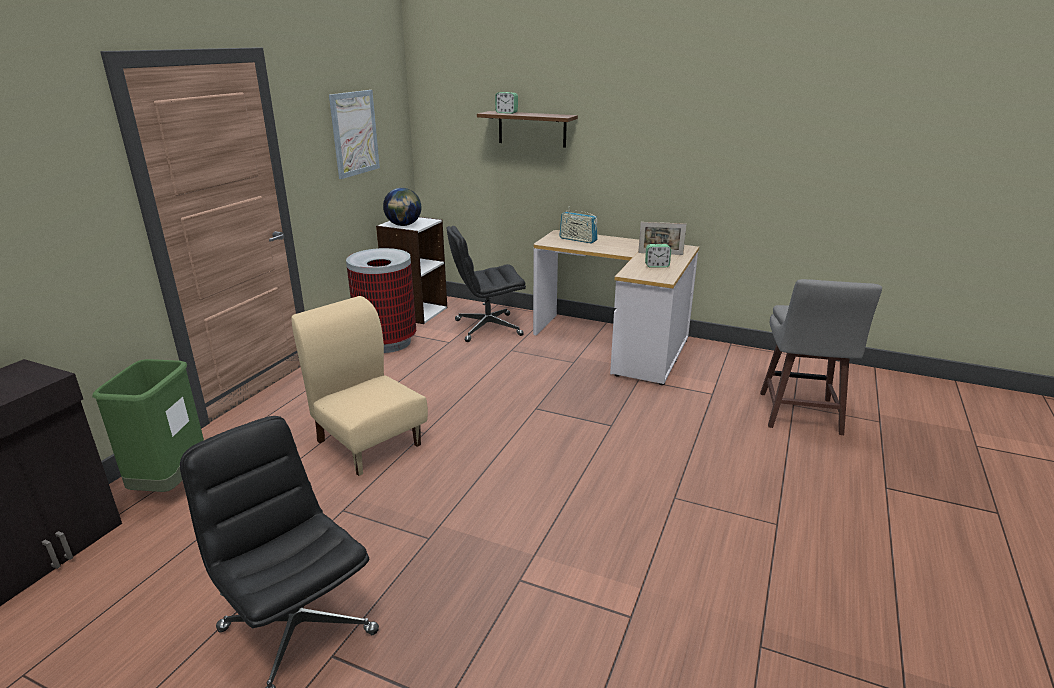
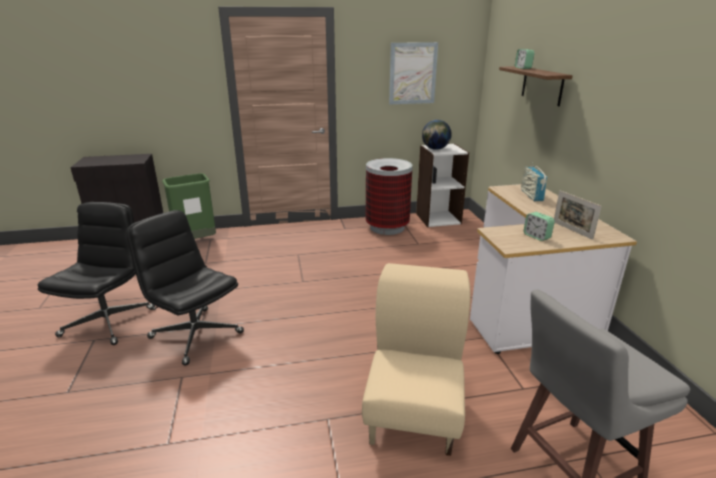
camera: 55 degrees right, 0 degrees up
(368, 442) = (275, 270): beige chair -> beige chair (414, 414)
(487, 328) = (458, 247): black office chair -> black office chair (195, 335)

